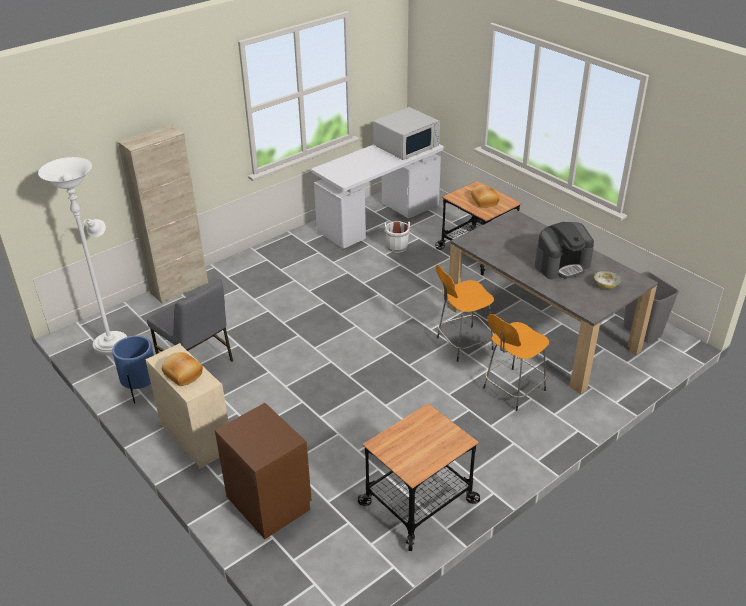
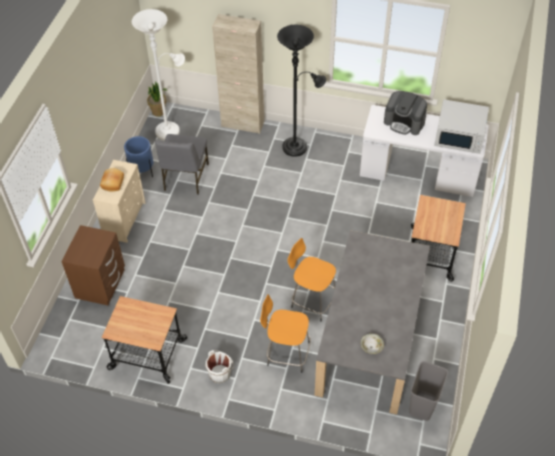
camera: 55 degrees right, 15 degrees up
(72, 338) = (159, 112): none -> potted plant
(259, 267) = (298, 146): none -> black floor lamp
(396, 246) = (392, 203): white bucket -> white bucket (220, 373)
(484, 201) = (437, 222): bread -> none
(562, 265) = (375, 309): coffee machine -> coffee machine (404, 122)

